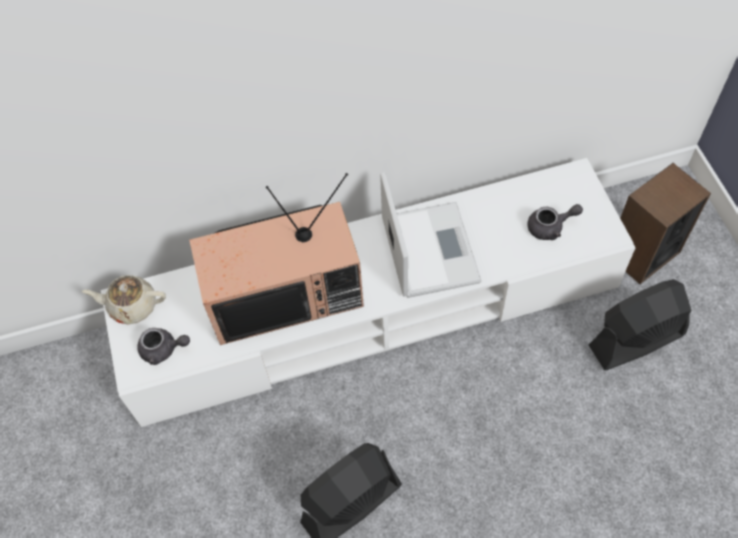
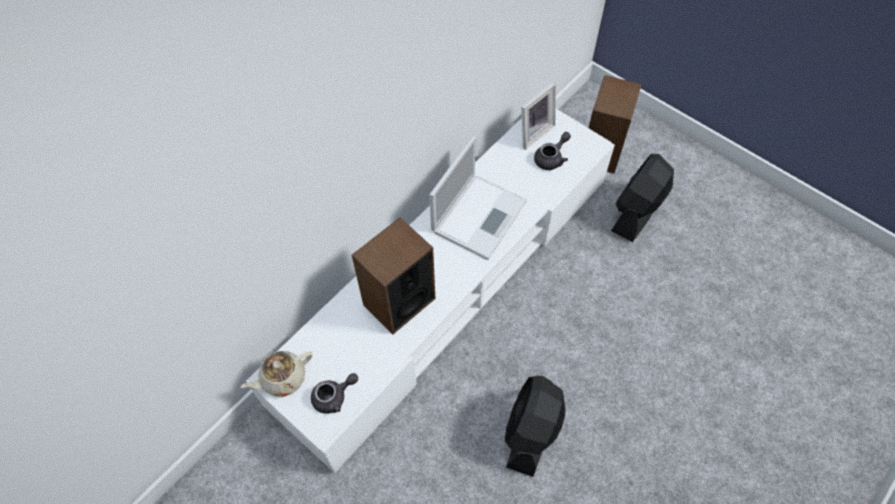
camera: 35 degrees left, 0 degrees up
(286, 292) = (399, 301): television -> speaker
(429, 248) = (479, 215): laptop -> laptop turned 75 degrees clockwise
(550, 189) = (532, 132): none -> picture frame

